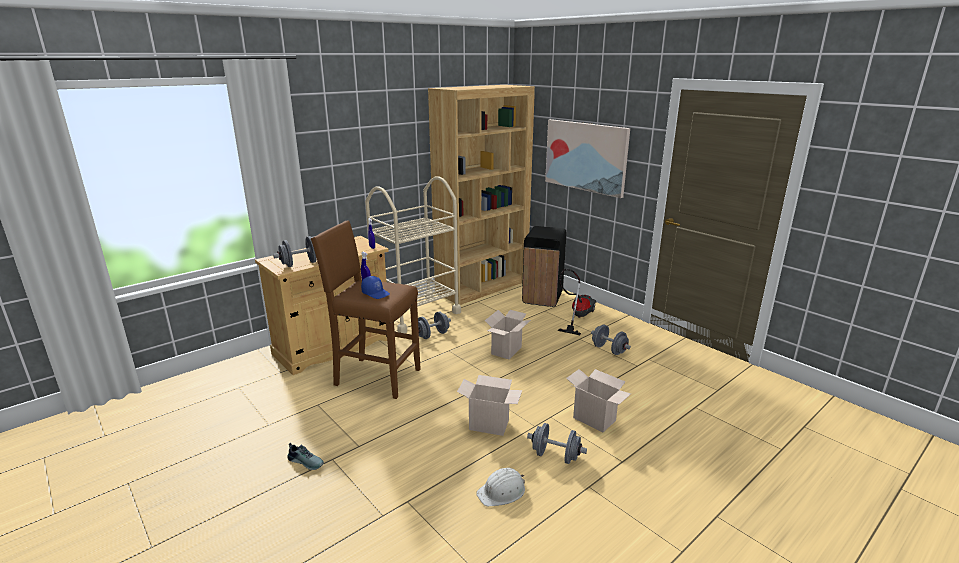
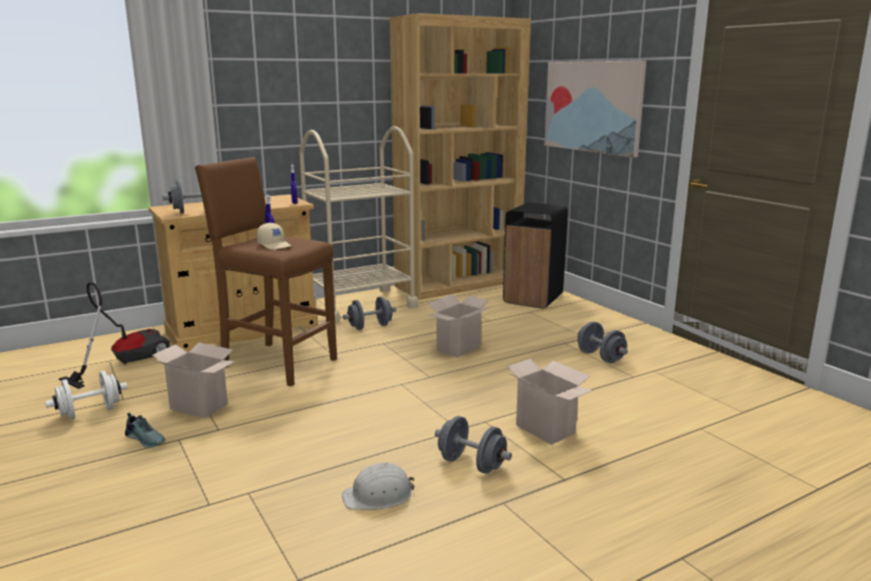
camera: 10 degrees right, 5 degrees down
(248, 441) = (90, 412): none -> white dumbbell
(376, 293) = (275, 245): blue cap -> beige cap
(490, 424) = (399, 422): cardboard box -> cardboard box (201, 406)
(577, 316) = (571, 320): vacuum cleaner -> vacuum cleaner (125, 362)

